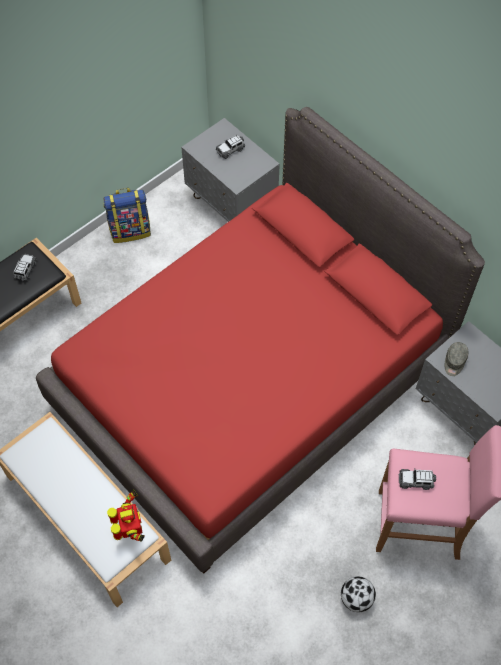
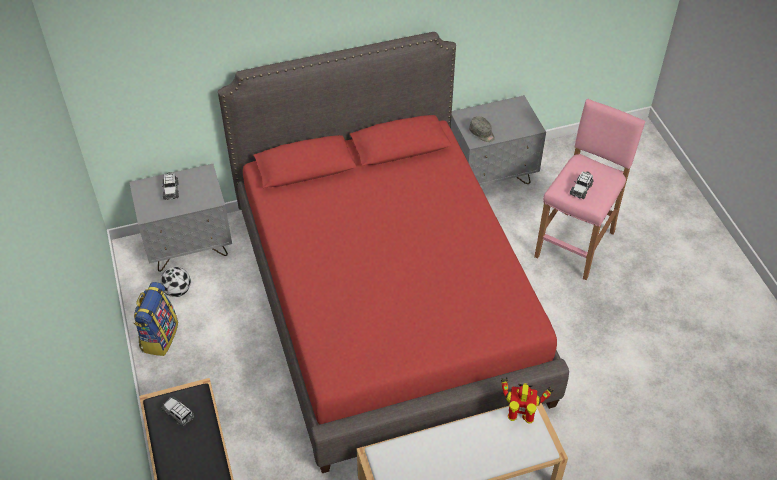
camera: 65 degrees left, 10 degrees down
(356, 598) = (620, 308): football -> football (177, 291)

